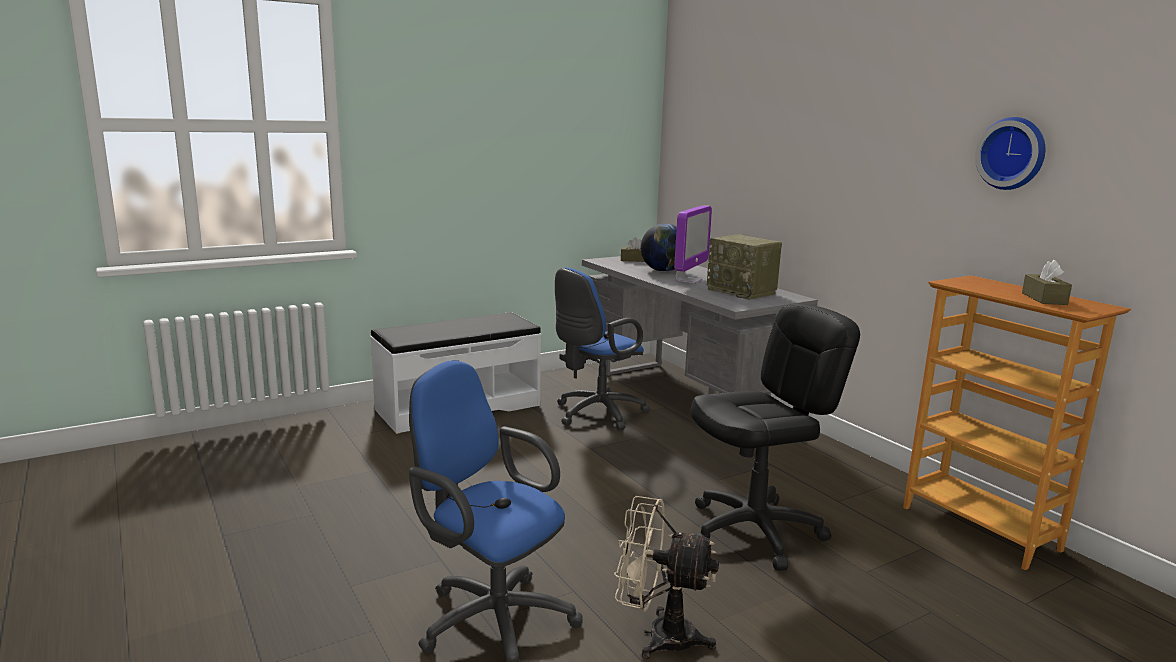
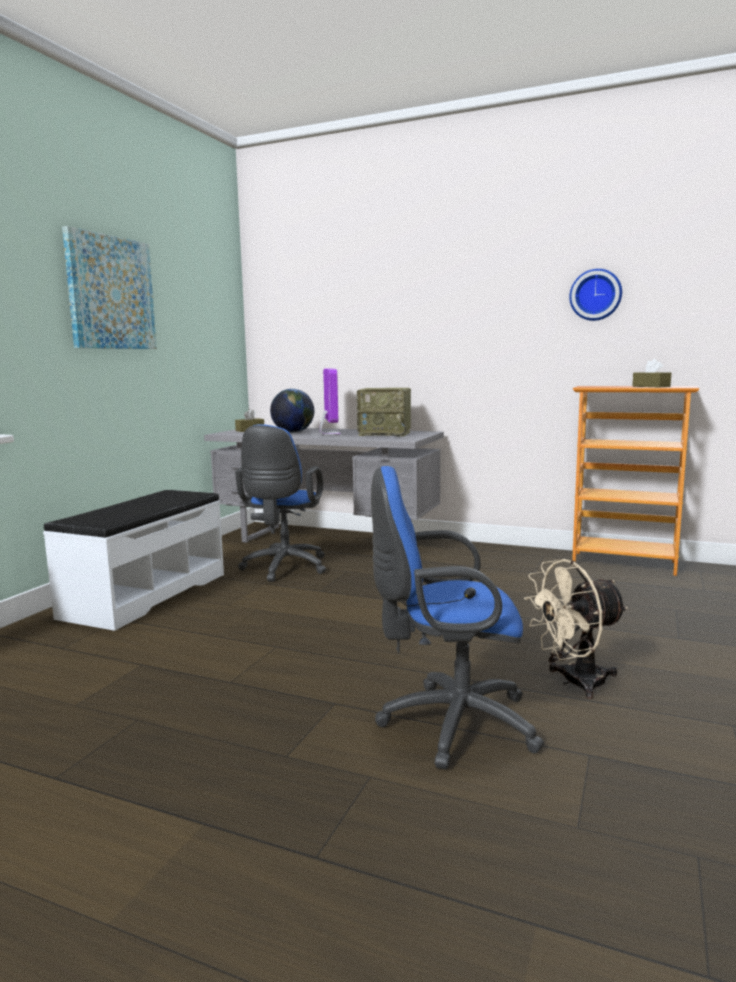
camera: 35 degrees left, 5 degrees down
(478, 122) = (110, 293): none -> picture
(755, 531) = (520, 603): black office chair -> none

